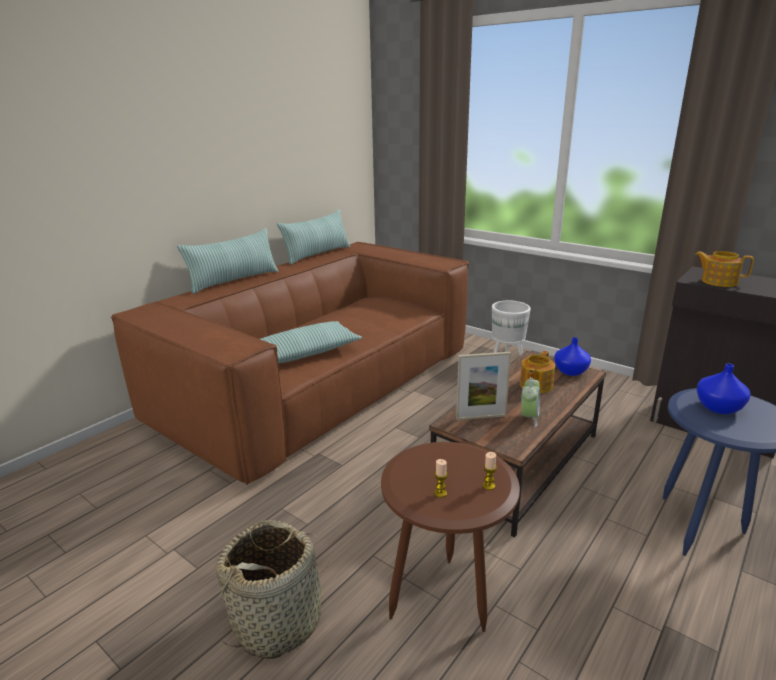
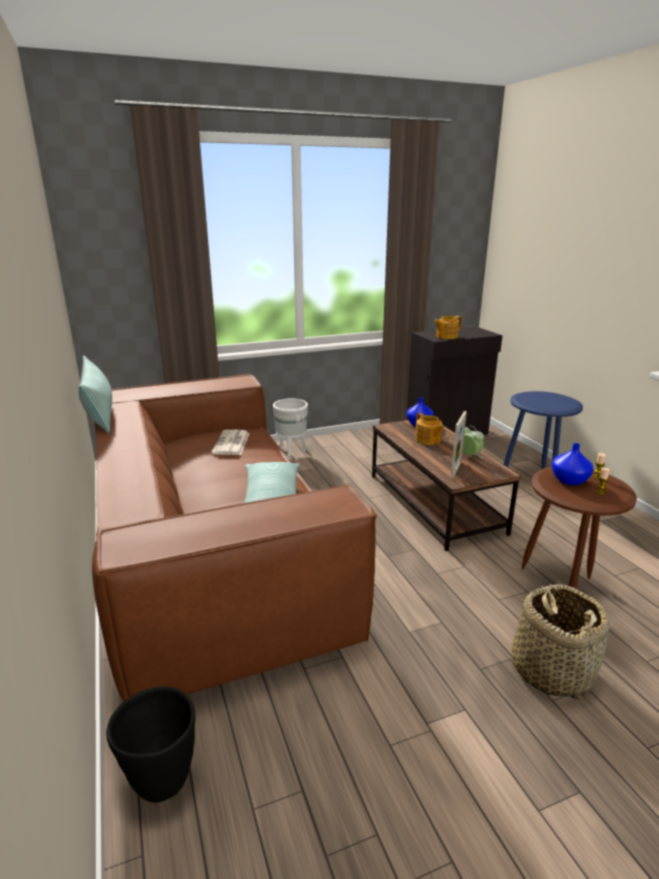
camera: 60 degrees left, 0 degrees up
(96, 453) = (162, 779): none -> black planter
(234, 280) = (108, 471): pillow -> none
(387, 311) = (232, 443): none -> newspaper
(719, 408) = (539, 400): blue vase -> blue vase (569, 480)

